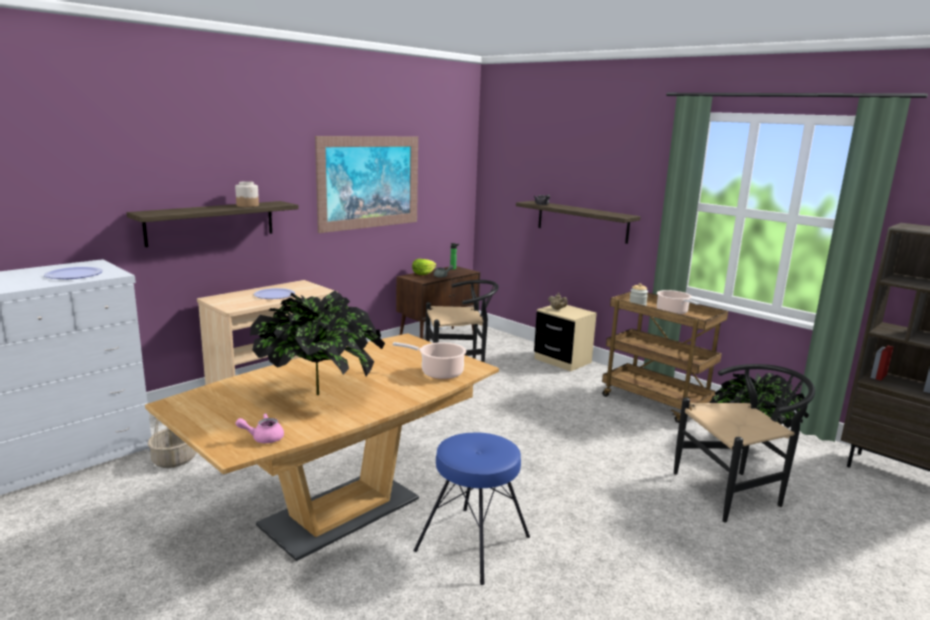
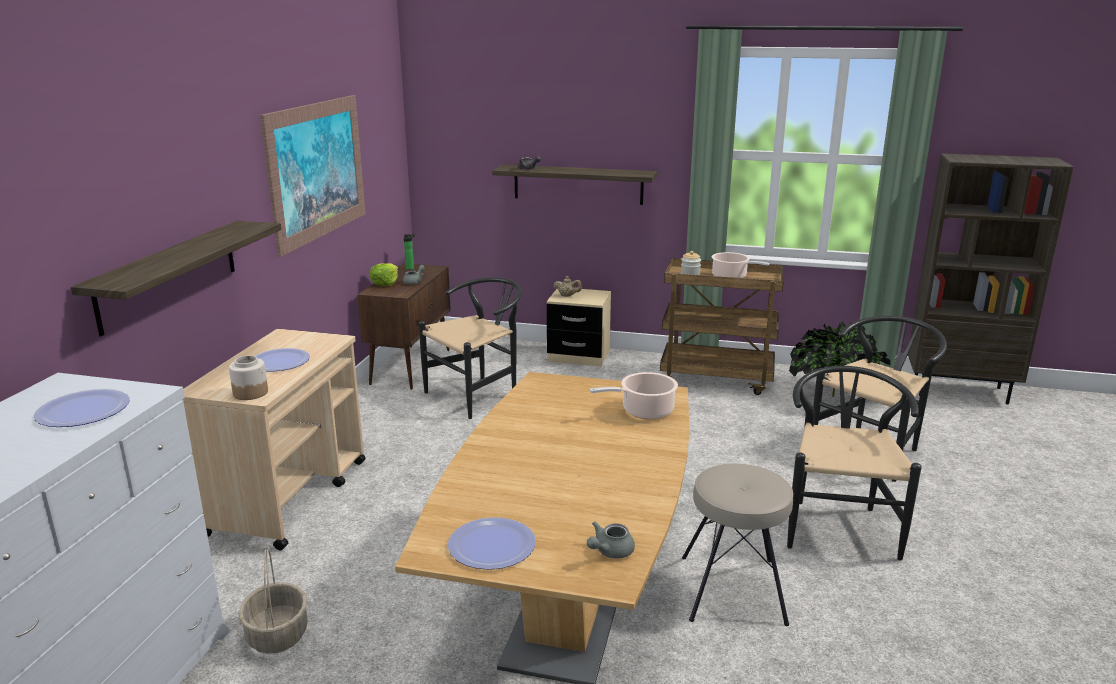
camera: 30 degrees left, 5 degrees up
(208, 412) = (492, 545): none -> plate
(248, 205) = (219, 238): jar -> jar (250, 393)
(263, 438) = (610, 552): pink teapot -> grey teapot
(320, 393) = (571, 477): potted plant -> none
(474, 544) = (733, 589): blue stool -> beige stool
(624, 533) = (838, 523): none -> black chair

